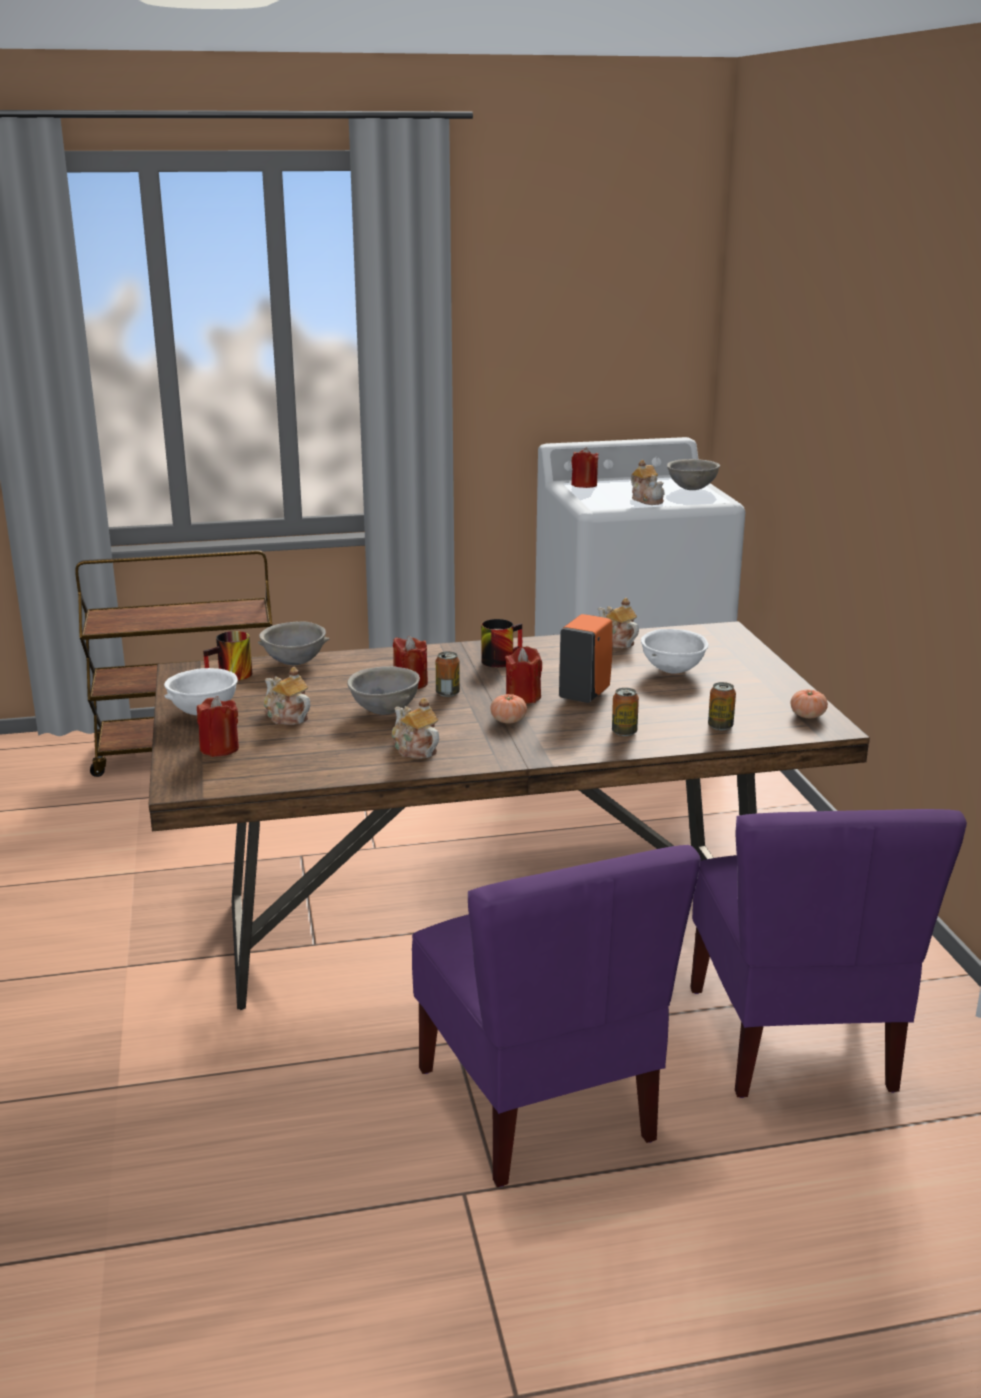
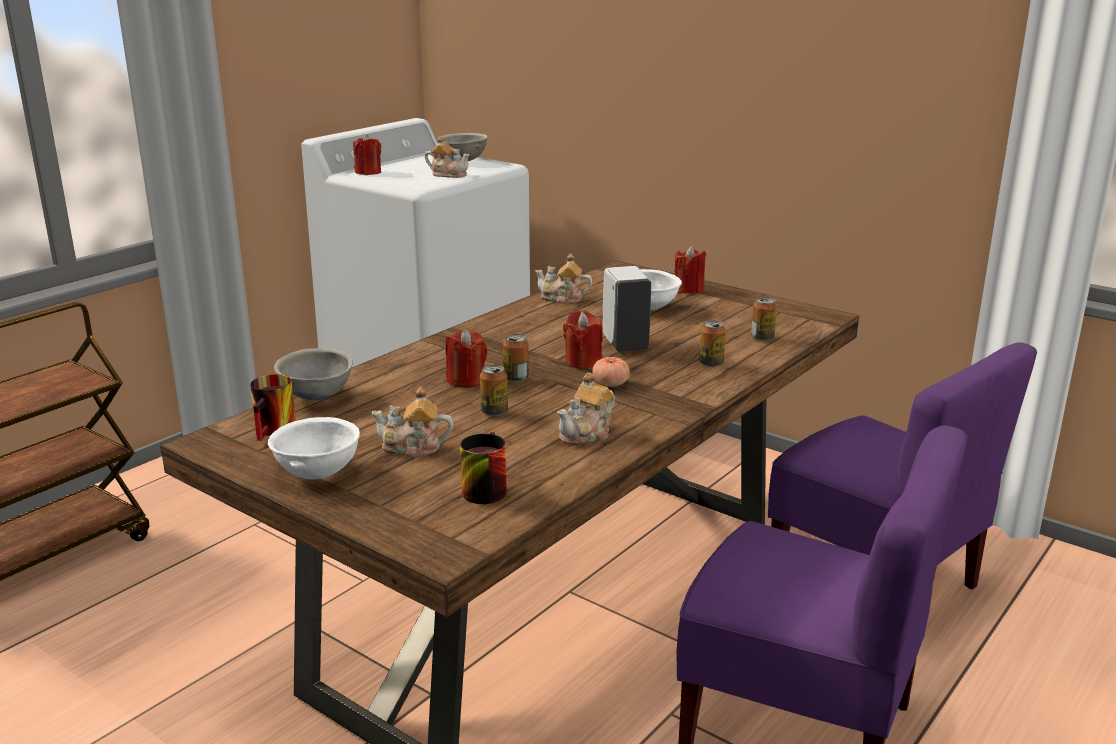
camera: 40 degrees left, 0 degrees up
(219, 749) = (407, 501): red candle -> red candle (688, 289)
(384, 712) = (494, 412): grey bowl -> can
(414, 749) = (587, 434): teapot -> teapot turned 60 degrees counterclockwise
(499, 659) = (500, 337): mug -> mug (482, 488)
(585, 694) = (624, 344): orange soap dispenser -> white soap dispenser
(807, 715) = (797, 312): tomato -> none

